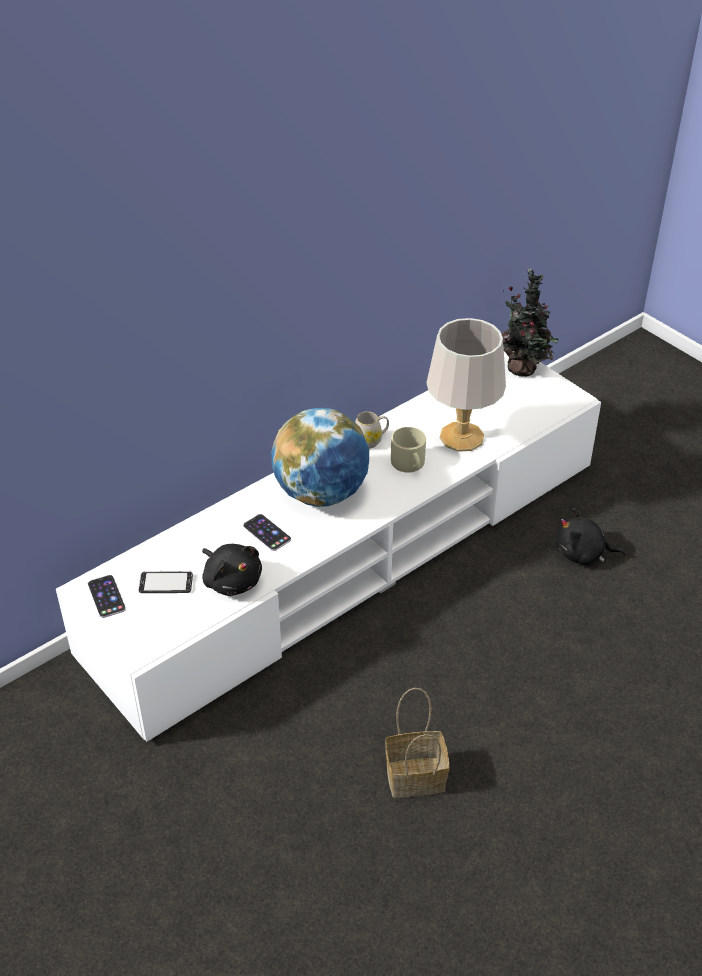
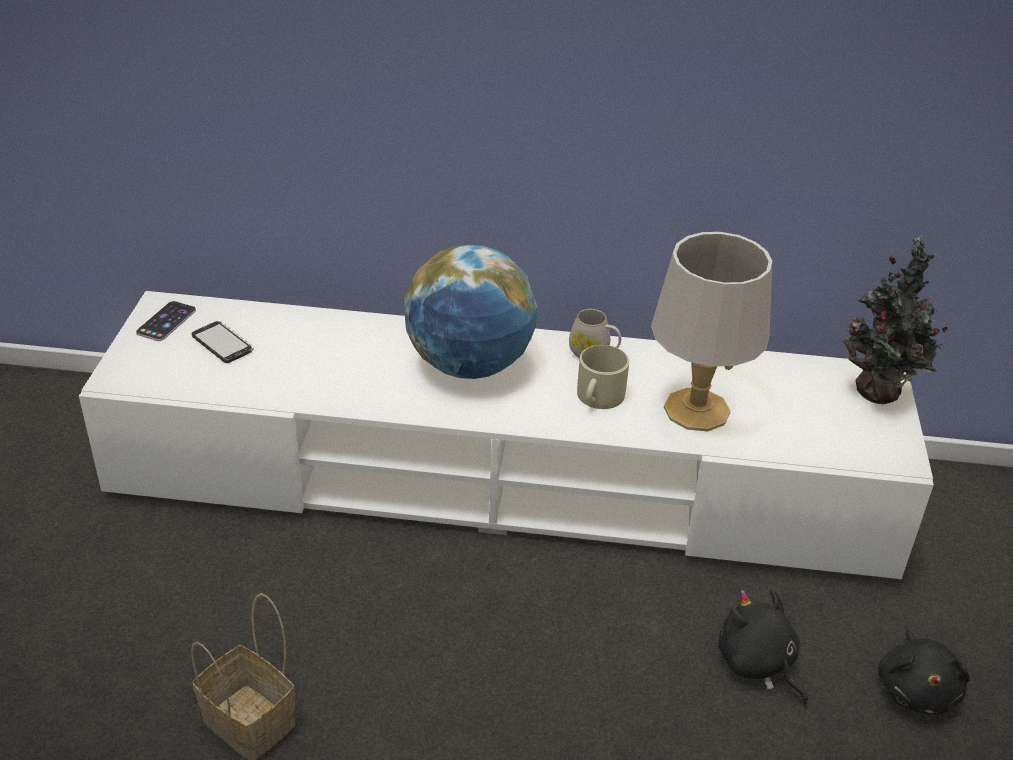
camera: 45 degrees right, 5 degrees down
(231, 580) = (273, 379): black plush toy -> black plush toy (916, 689)
(267, 532) = (367, 363): phone -> none

